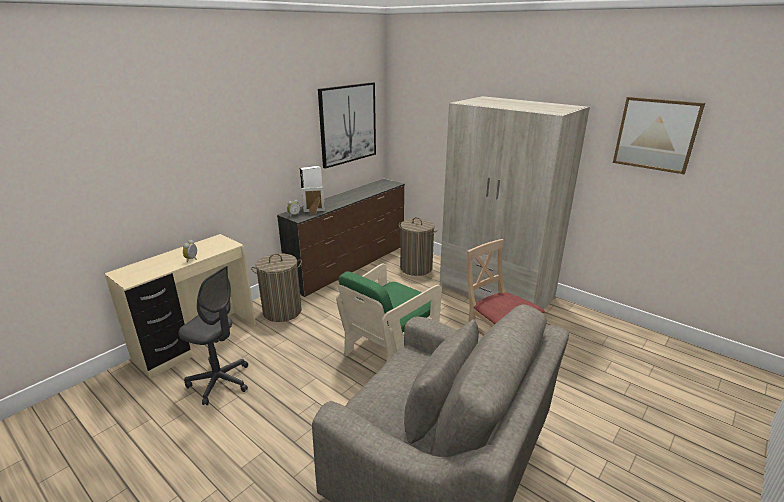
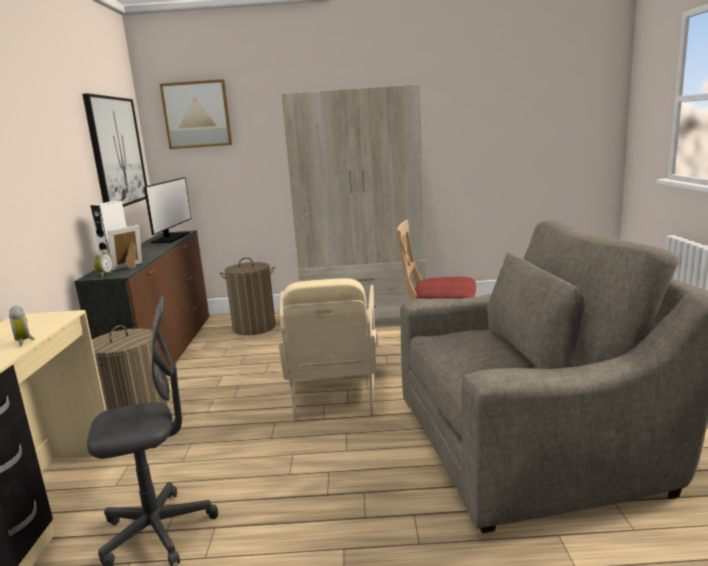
camera: 40 degrees left, 10 degrees down
(377, 188) = (170, 238): none -> monitor
(389, 348) = (333, 392): green armchair -> beige armchair
(656, 134) = (474, 105): picture -> picture (197, 114)

